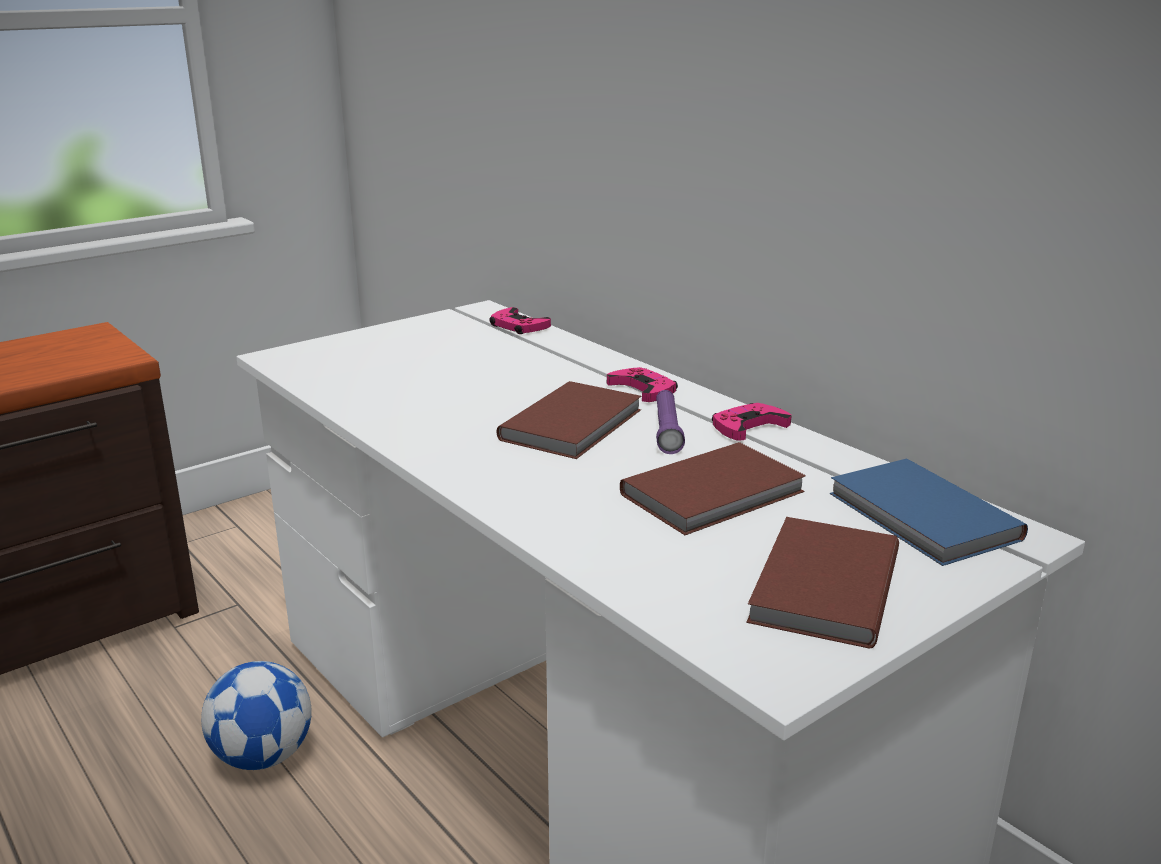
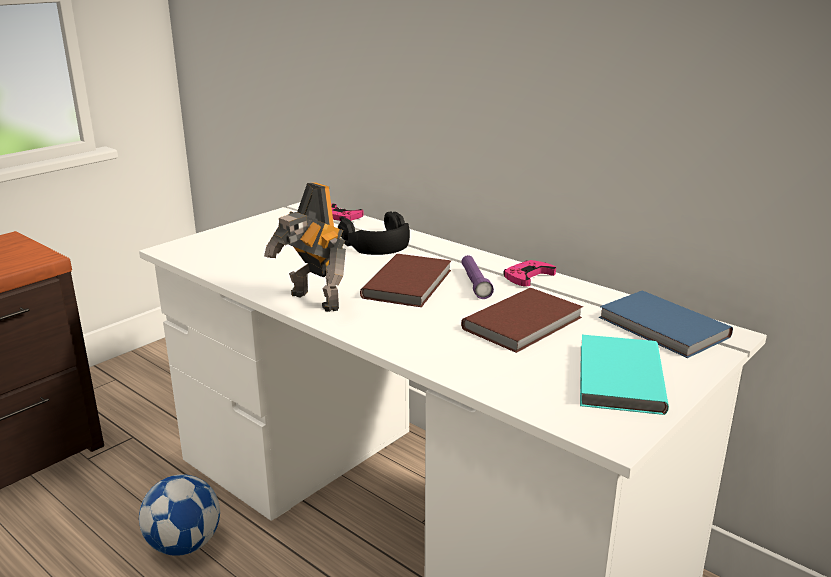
camera: 10 degrees left, 0 degrees up
(430, 440) = (312, 302): none -> toy robot
(554, 365) = (377, 243): none -> black headphones
(643, 390) = (446, 256): pink game controller -> none
(820, 587) = (617, 378): brown book -> turquoise book

